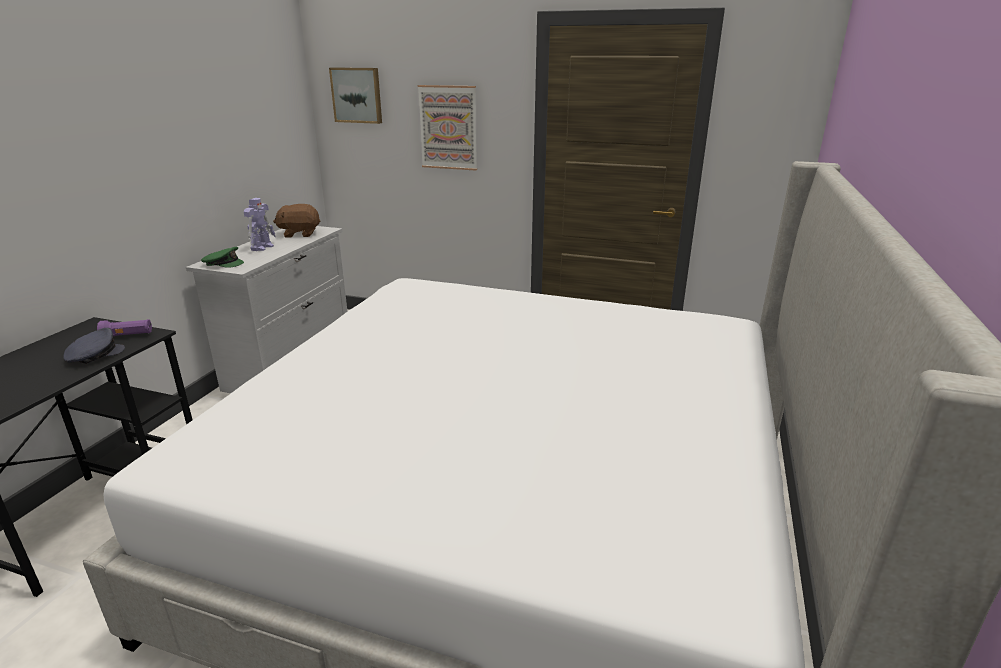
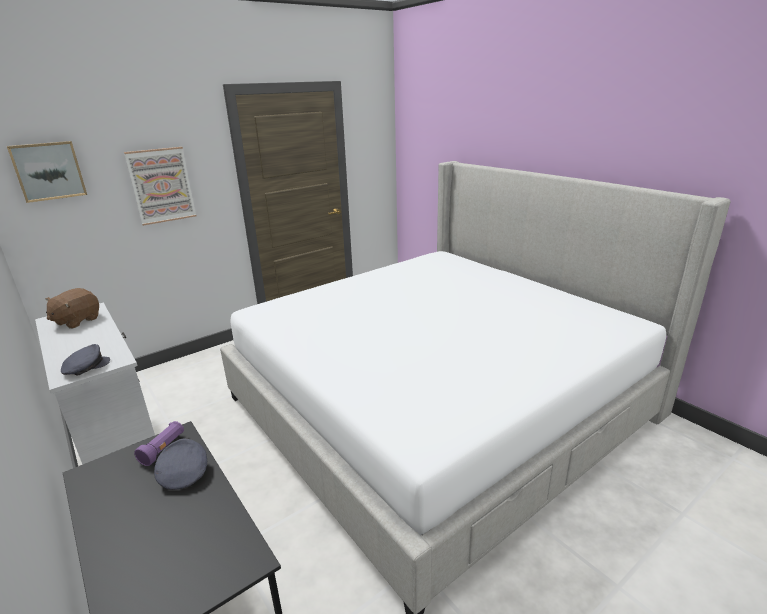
camera: 55 degrees left, 0 degrees up
(223, 263) = (85, 367): green cap -> grey cap
(262, 247) = (77, 343): toy robot -> none

